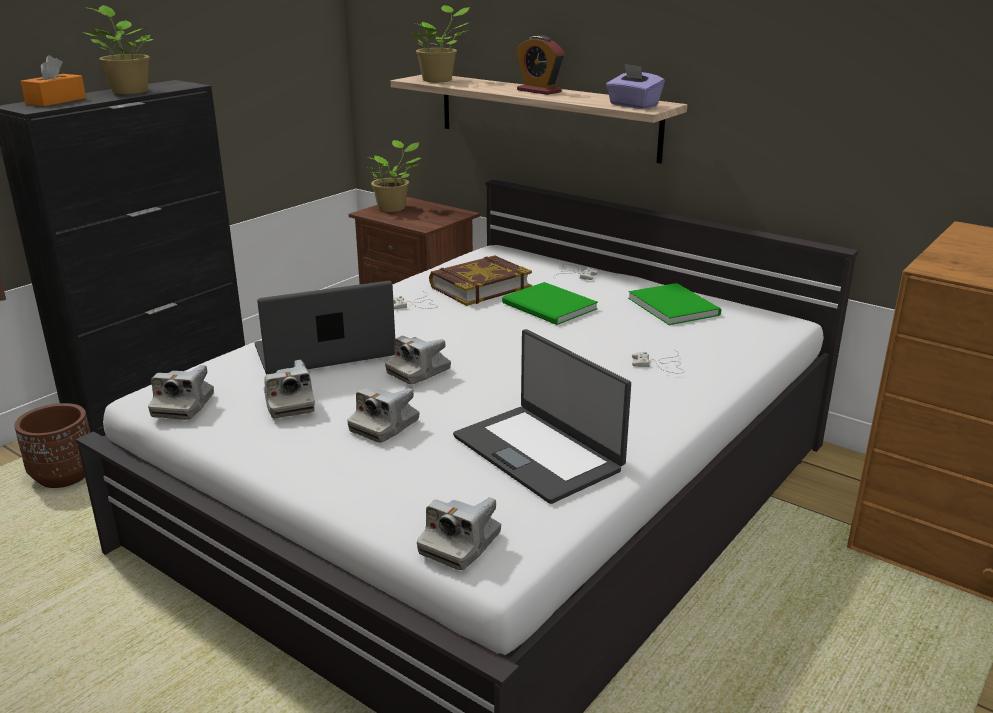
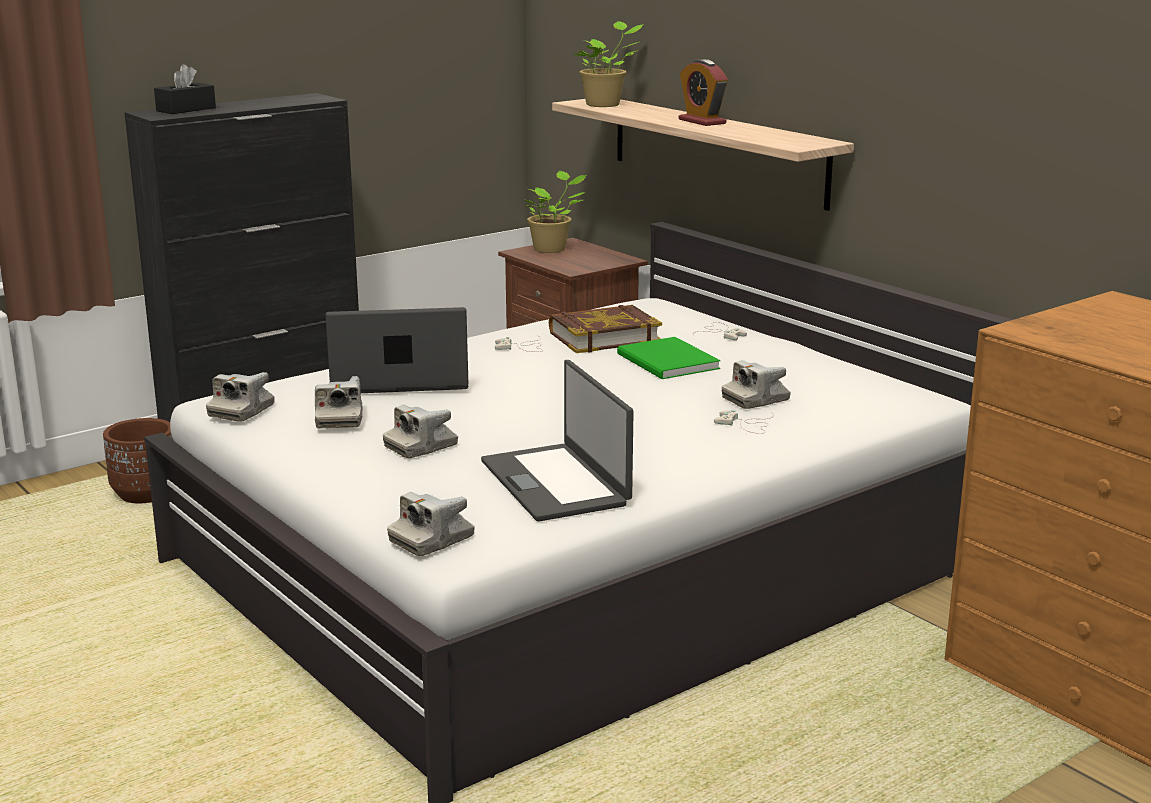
camera: 15 degrees right, 5 degrees down
(56, 101) = (186, 109): orange tissue box -> black tissue box
(129, 91) = (261, 103): potted plant -> none
(419, 371) = (483, 405): camera -> camera (755, 399)
(633, 105) = (787, 141): purple tissue box -> none
(673, 305) = (811, 373): green book -> none

